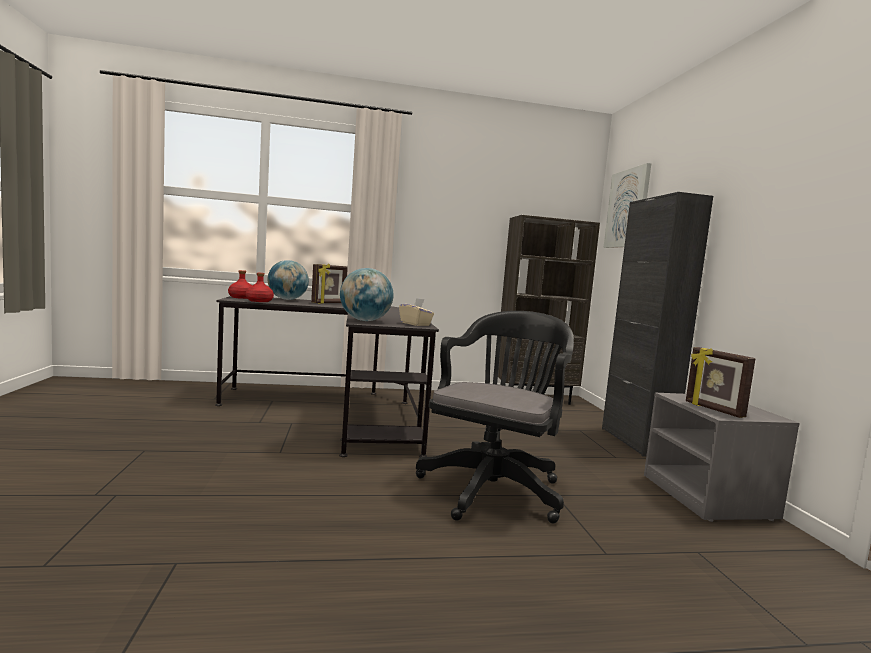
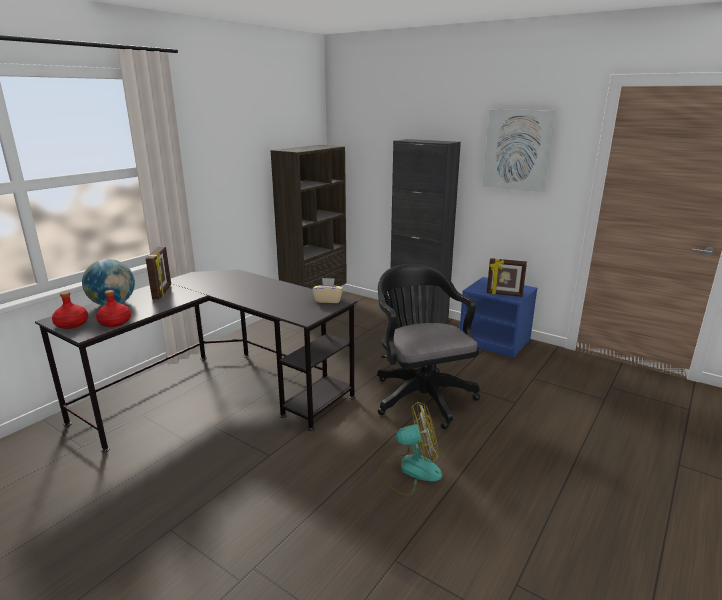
camera: 45 degrees left, 15 degrees up
(346, 523) = (410, 470): none -> fan
(365, 321) = (297, 314): globe -> none
(627, 208) = (365, 133): picture -> picture (517, 150)
(709, 497) = (495, 341): grey nightstand -> blue nightstand

